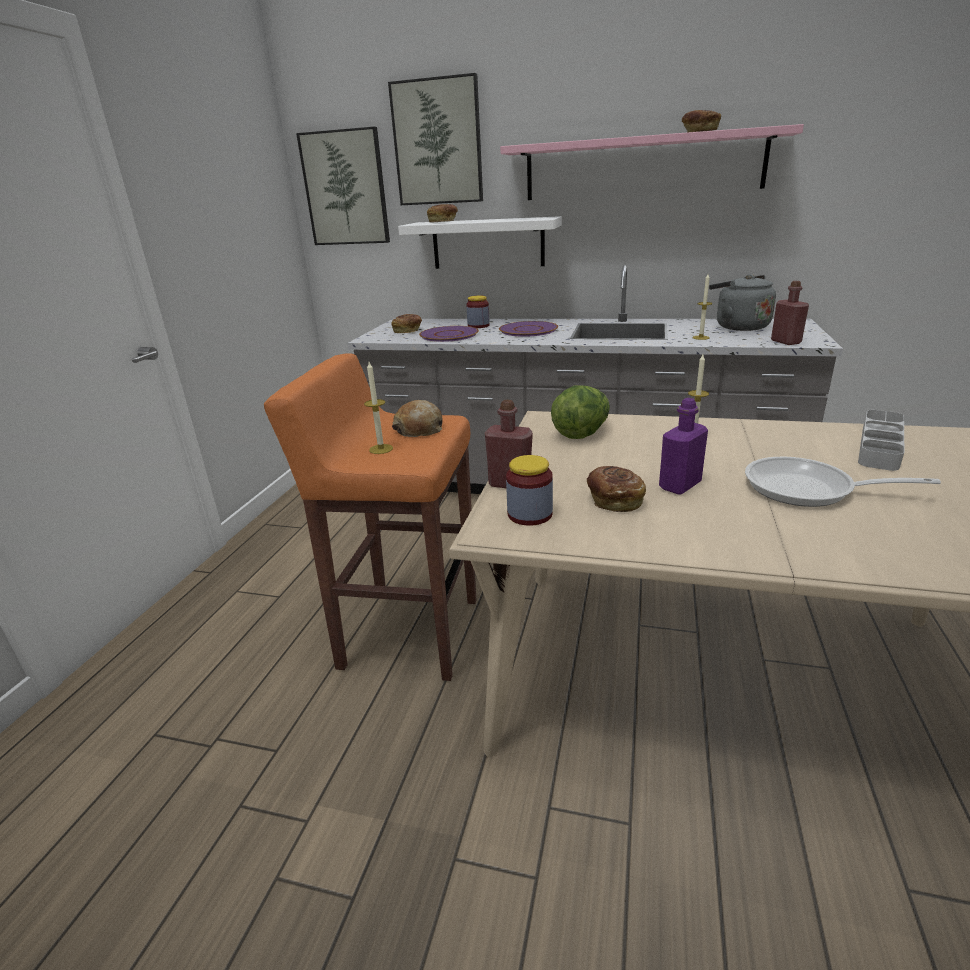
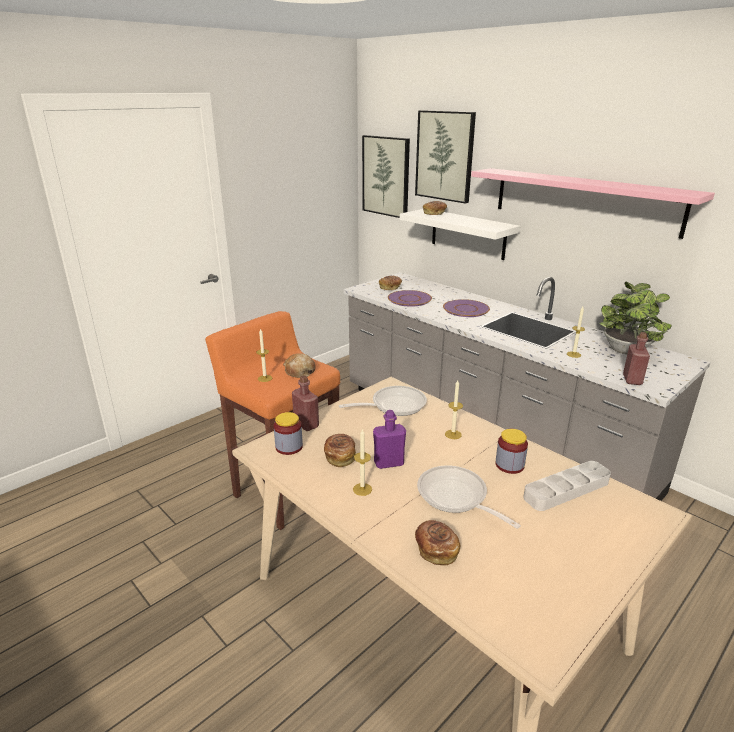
camera: 30 degrees right, 0 degrees up
(478, 326) = (440, 295): jar -> jar (509, 465)
(581, 433) = (393, 405): lettuce -> frying pan
(699, 132) = (621, 185): bread -> bread (436, 550)
(701, 522) = (362, 489): none -> candle
(738, 327) = (626, 352): grey kettle -> potted plant

